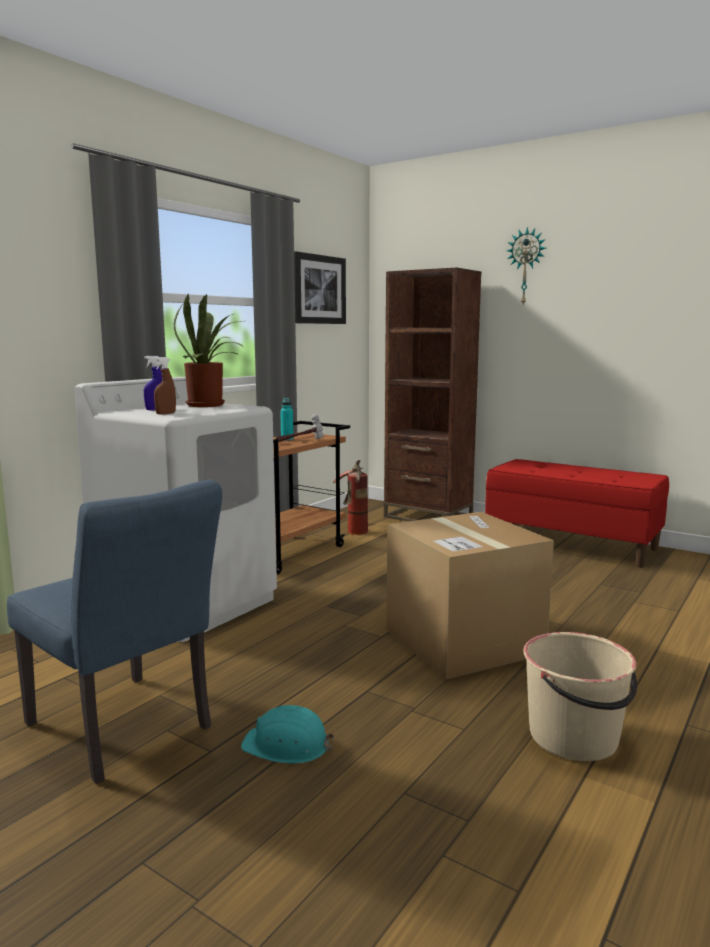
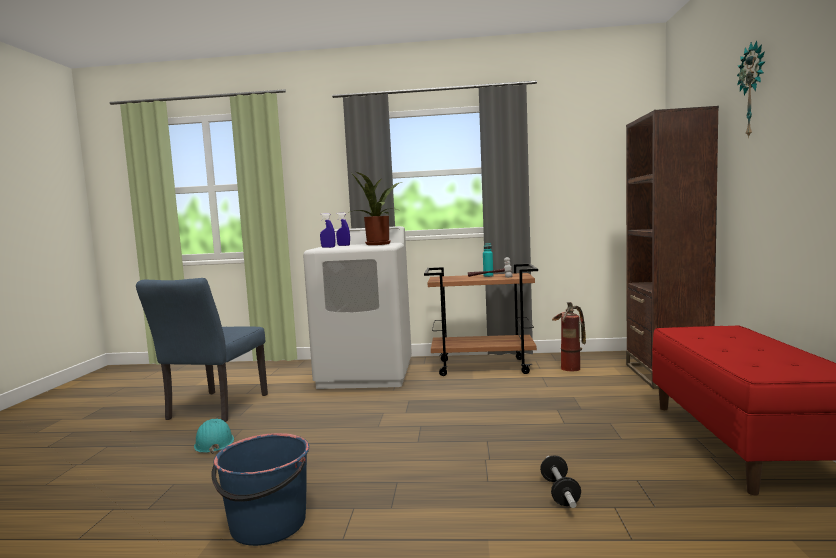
camera: 60 degrees right, 5 degrees down
(165, 414) = (328, 247): brown spray bottle -> blue spray bottle
(319, 289) = (579, 151): picture -> none
(463, 641) = (399, 451): cardboard box -> none
(574, 737) = (268, 525): beige bucket -> blue bucket
(602, 609) = (560, 493): none -> dumbbell

